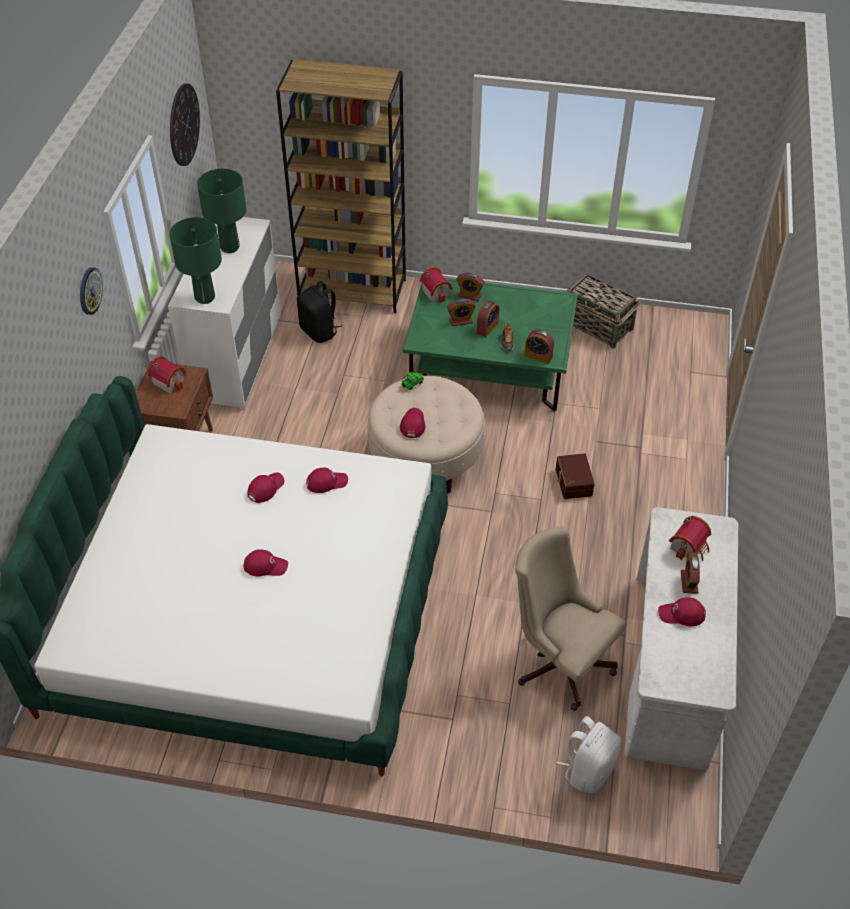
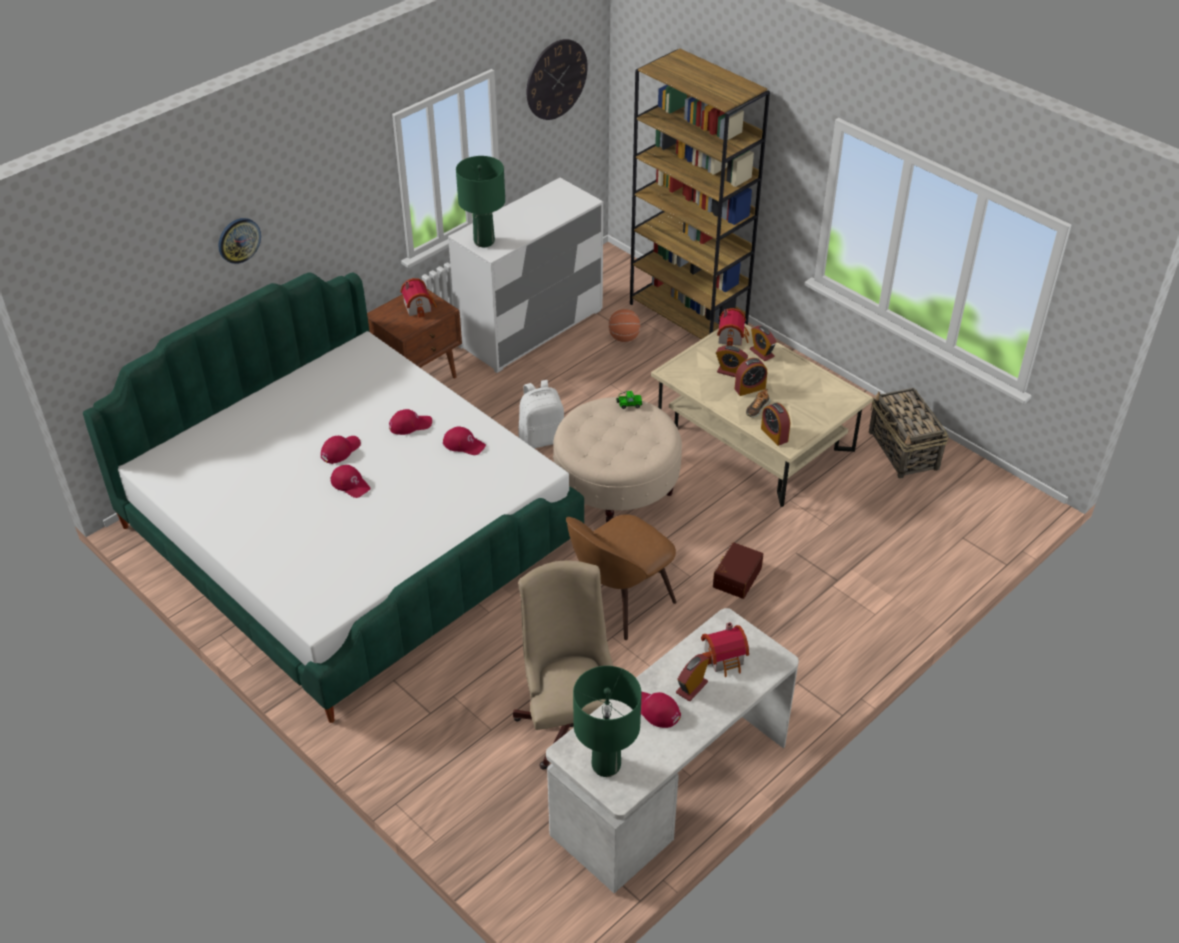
camera: 35 degrees right, 5 degrees down
(89, 291) = (344, 178): wall clock -> wall clock (238, 240)
(230, 247) = (545, 210): green table lamp -> green table lamp (606, 766)
(319, 331) = (624, 338): black backpack -> basketball
(412, 424) = (596, 438): red cap -> red cap (340, 450)
(489, 366) = (755, 437): green coffee table -> beige coffee table
(508, 547) = (618, 601): none -> brown chair
(588, 770) = (505, 825): white backpack -> white backpack (542, 438)

